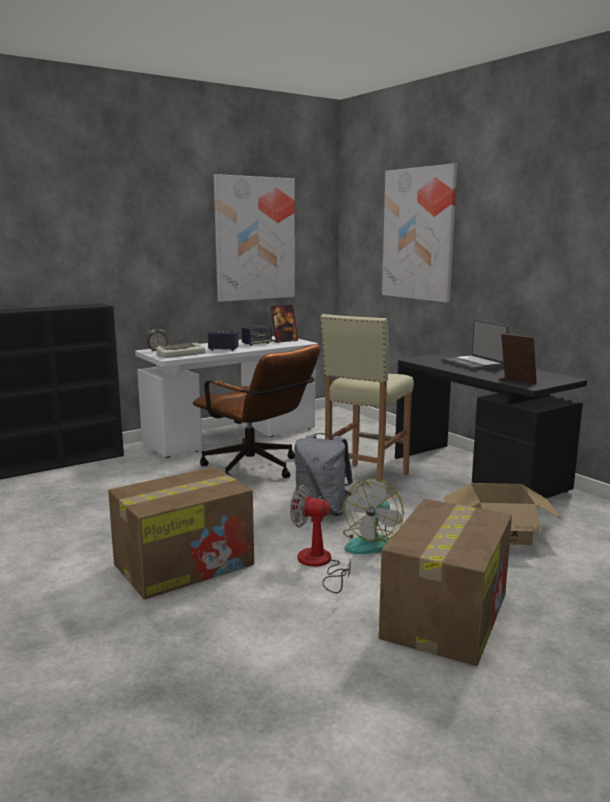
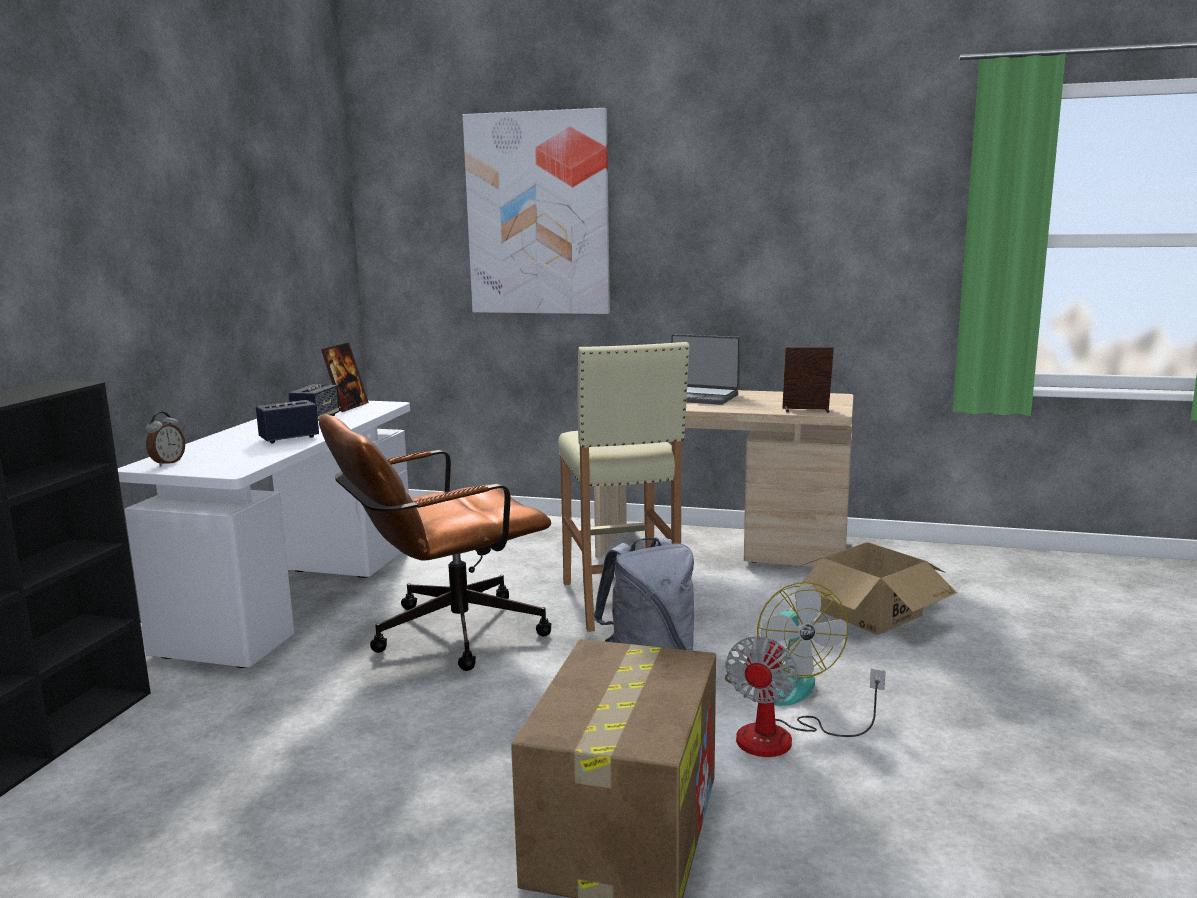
camera: 40 degrees left, 0 degrees up
(181, 354) = (236, 460): keyboard -> none
(254, 239) = (258, 229): picture -> none
(257, 469) = (444, 635): brown office chair -> brown office chair turned 150 degrees clockwise
(319, 564) = (784, 738): fan -> fan turned 45 degrees counterclockwise
(445, 614) = (1008, 733): cardboard box -> none
(479, 473) = (722, 547): black desk -> beige desk

